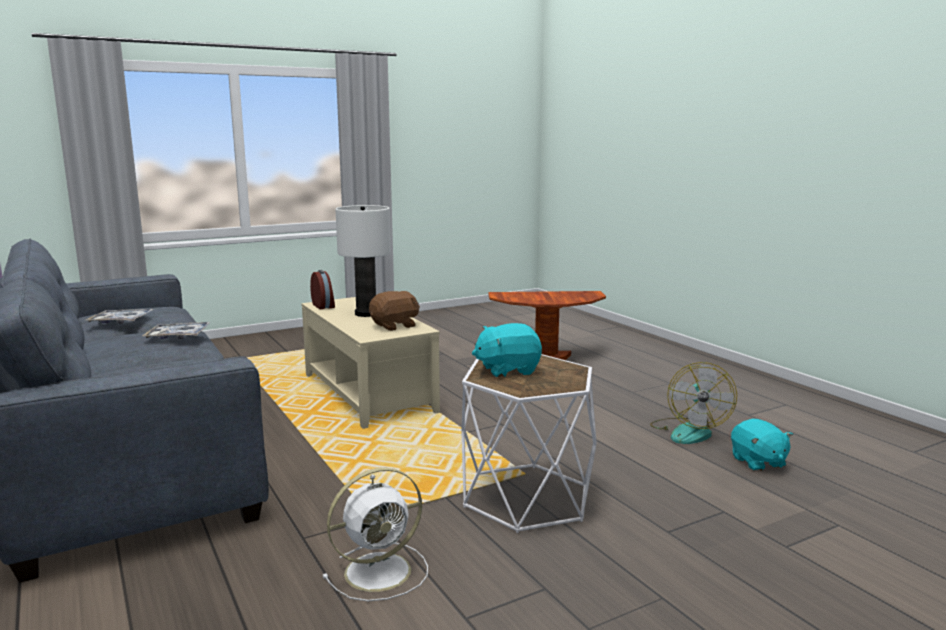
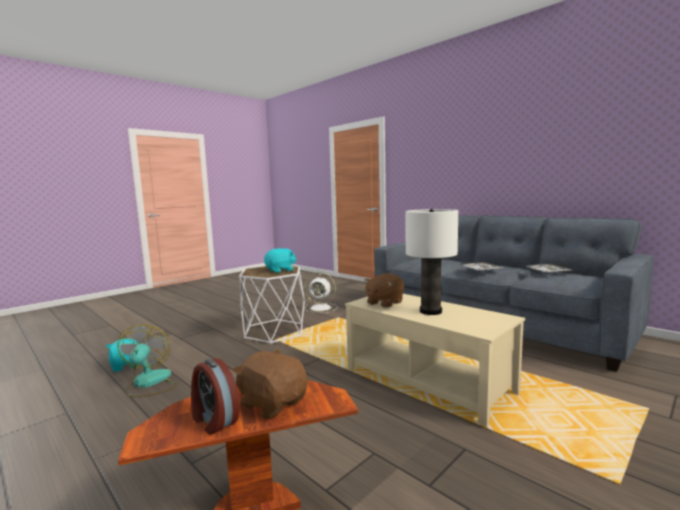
camera: 165 degrees right, 5 degrees down
(324, 306) = (491, 316): alarm clock -> alarm clock (213, 420)
(381, 571) = (321, 308): white fan -> white fan turned 120 degrees counterclockwise
(532, 295) = (273, 403): none -> brown plush toy

